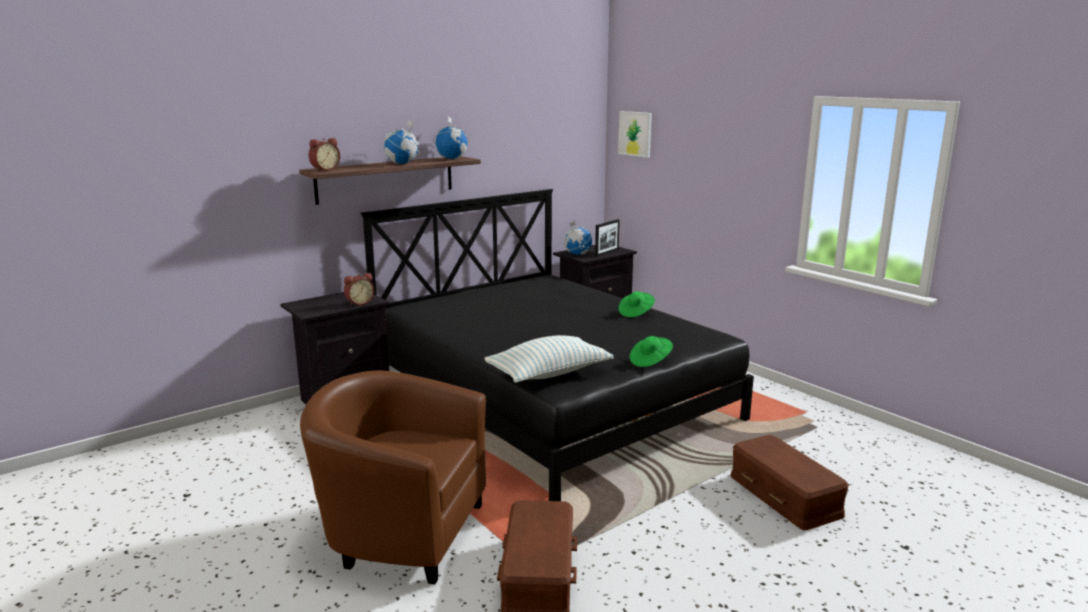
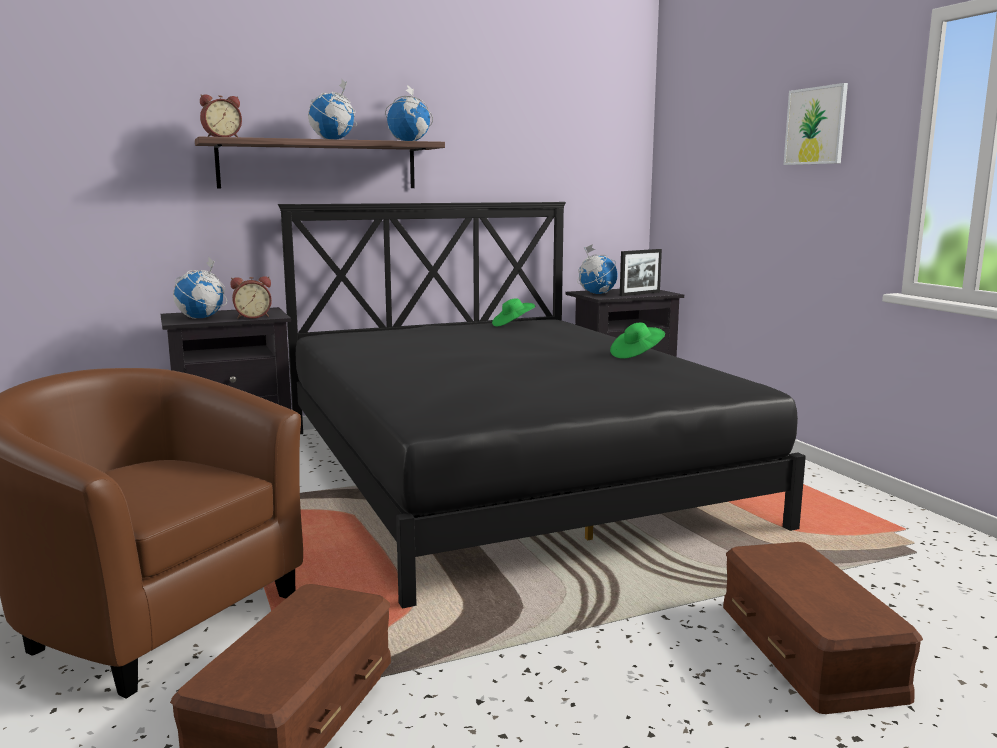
camera: 15 degrees right, 5 degrees down
(321, 307) = (201, 318): none -> globe
(549, 374) = (433, 405): pillow -> none
(635, 133) = (687, 127): picture -> picture (815, 126)
(650, 361) = (606, 403): green hat -> green hat (513, 325)

